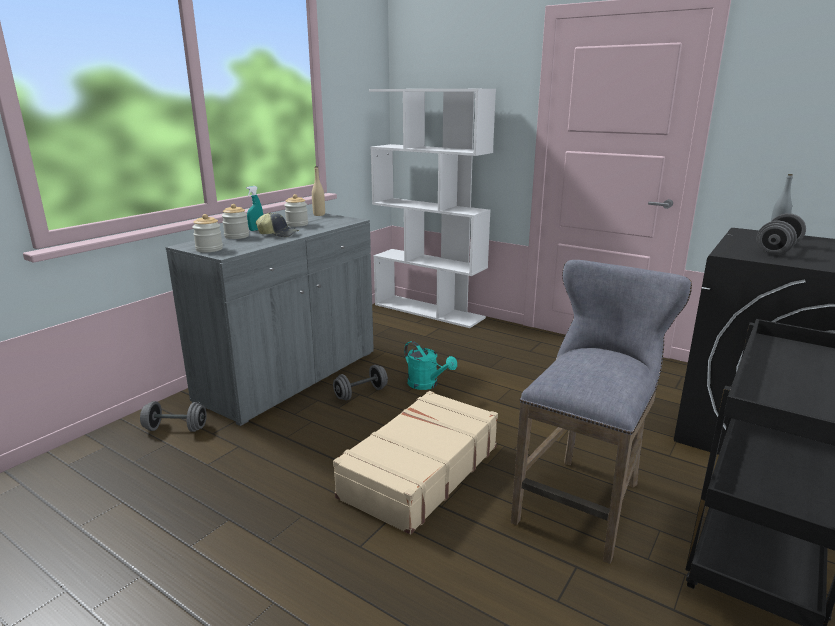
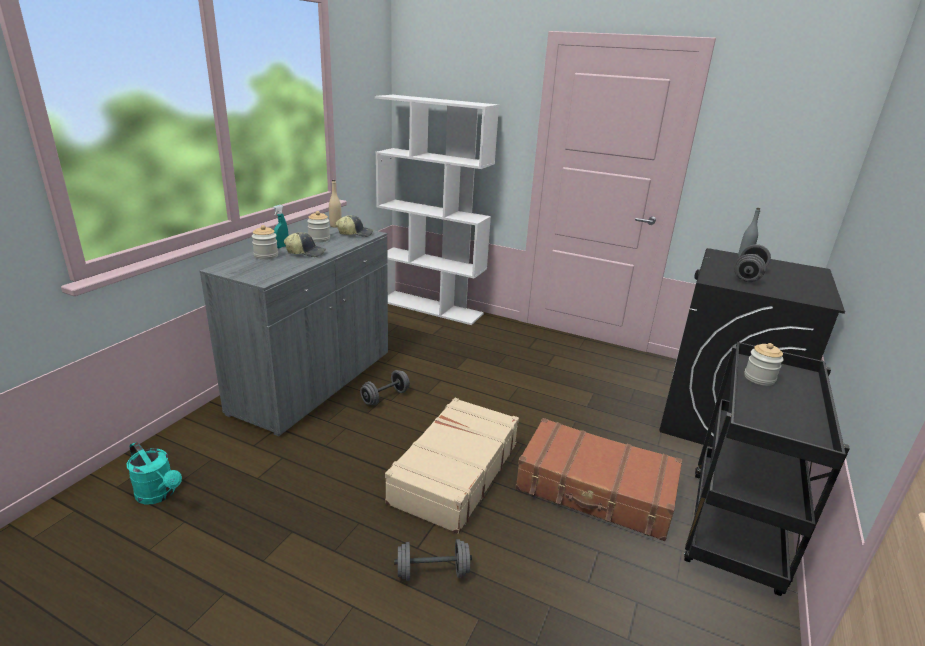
camera: 10 degrees left, 5 degrees up
(176, 429) = (215, 442): grey dumbbell -> grey dumbbell (432, 572)
(209, 249) = (246, 273): jar -> jar (759, 378)
(336, 220) = (355, 233): none -> cap
(427, 385) = (444, 386): turquoise watering can -> turquoise watering can (159, 494)
(584, 499) = (595, 490): grey stool -> brown suitcase

